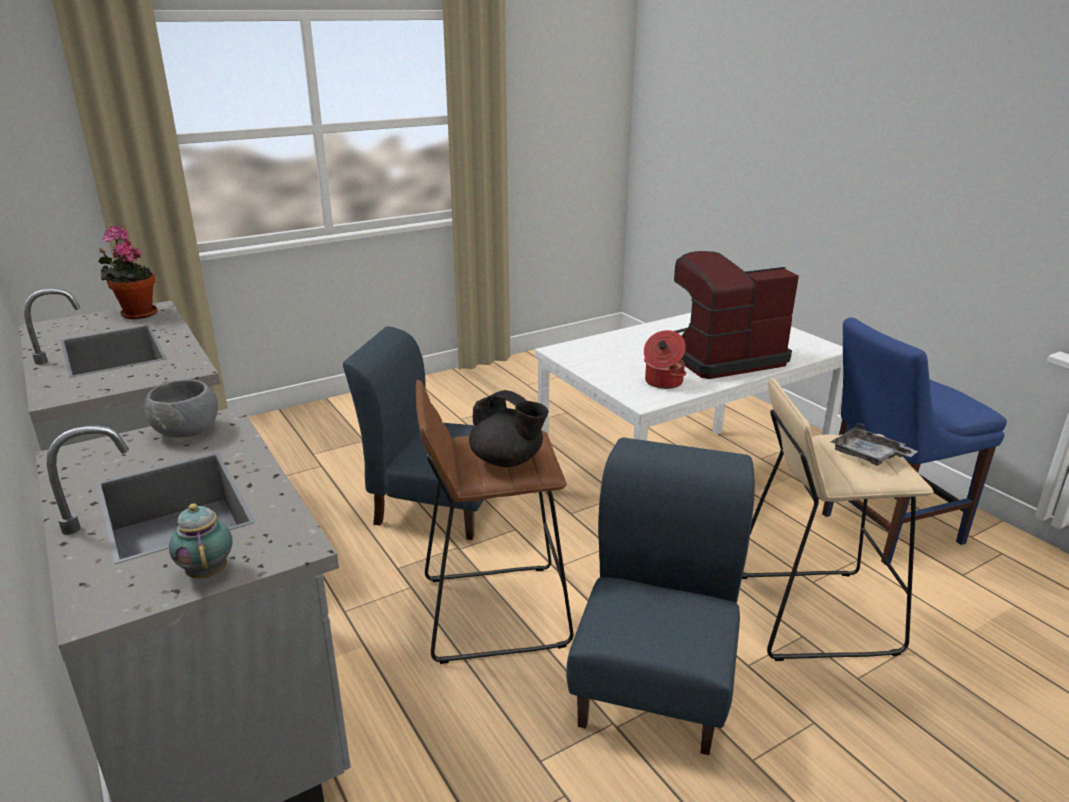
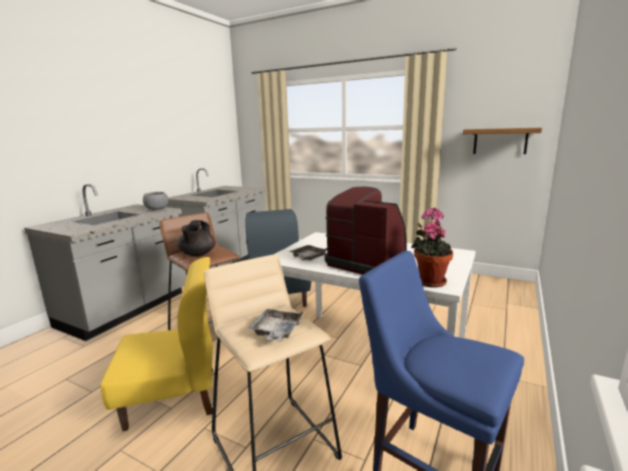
camera: 60 degrees right, 10 degrees down
(136, 314) = (246, 188): potted plant -> potted plant (429, 281)
(208, 571) = (61, 228): teapot -> none
(573, 136) = (500, 141): none -> shelf
(655, 686) = (173, 397): blue chair -> yellow chair
(662, 382) = (307, 258): cooking pot -> grey tray

